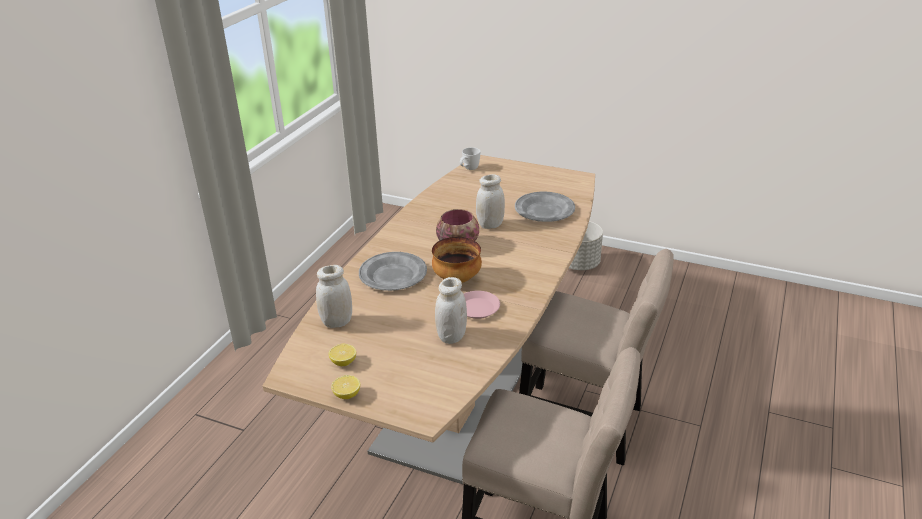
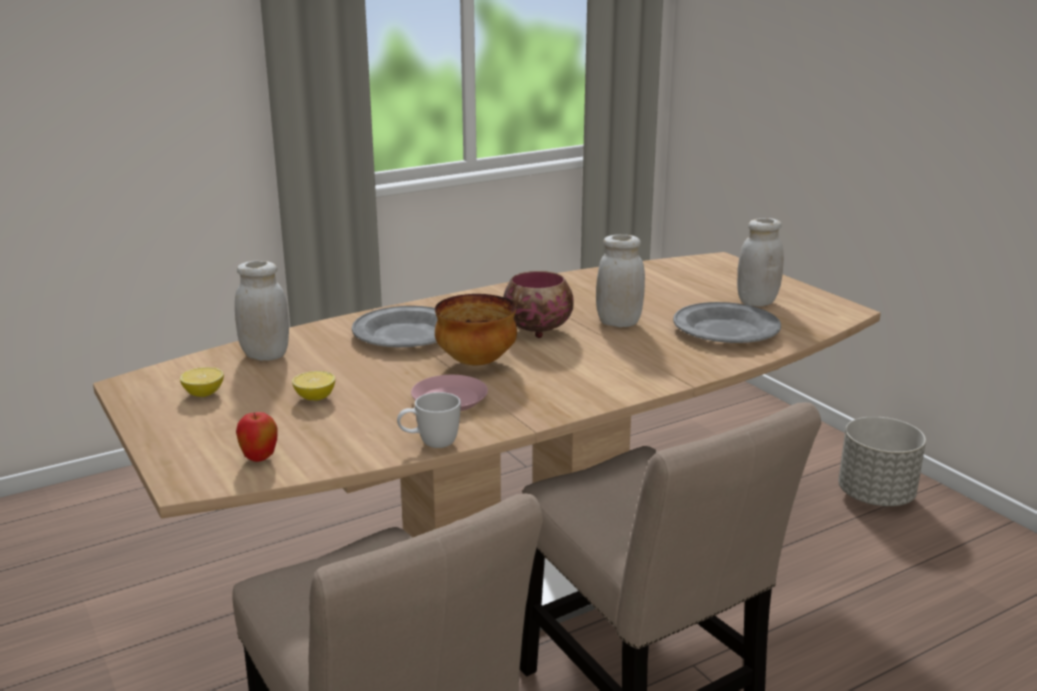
camera: 35 degrees right, 10 degrees down
(347, 395) = (150, 425): lemon -> lemon (315, 397)
(438, 386) = (259, 458): none -> apple
(451, 336) = (365, 415): white jar -> white jar (756, 302)
(469, 169) = (685, 262): white mug -> white mug (430, 444)

